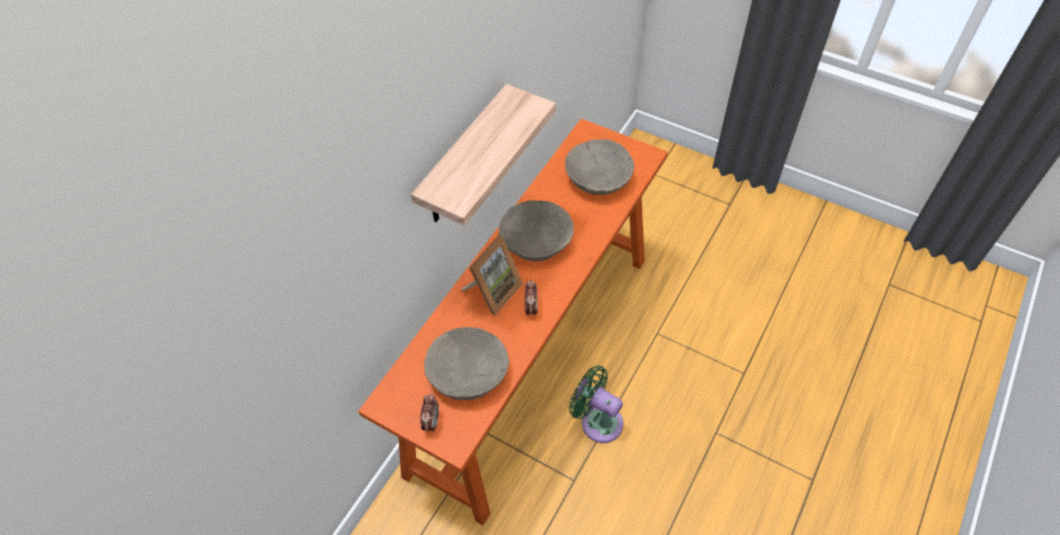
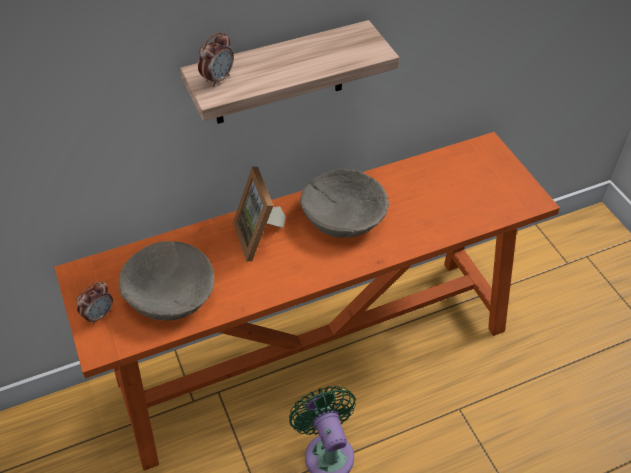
camera: 35 degrees right, 5 degrees down
(493, 291) = (261, 237): picture frame -> picture frame turned 90 degrees clockwise
(531, 308) = (280, 273): alarm clock -> alarm clock (218, 79)
(598, 178) = (460, 193): beige bowl -> none

